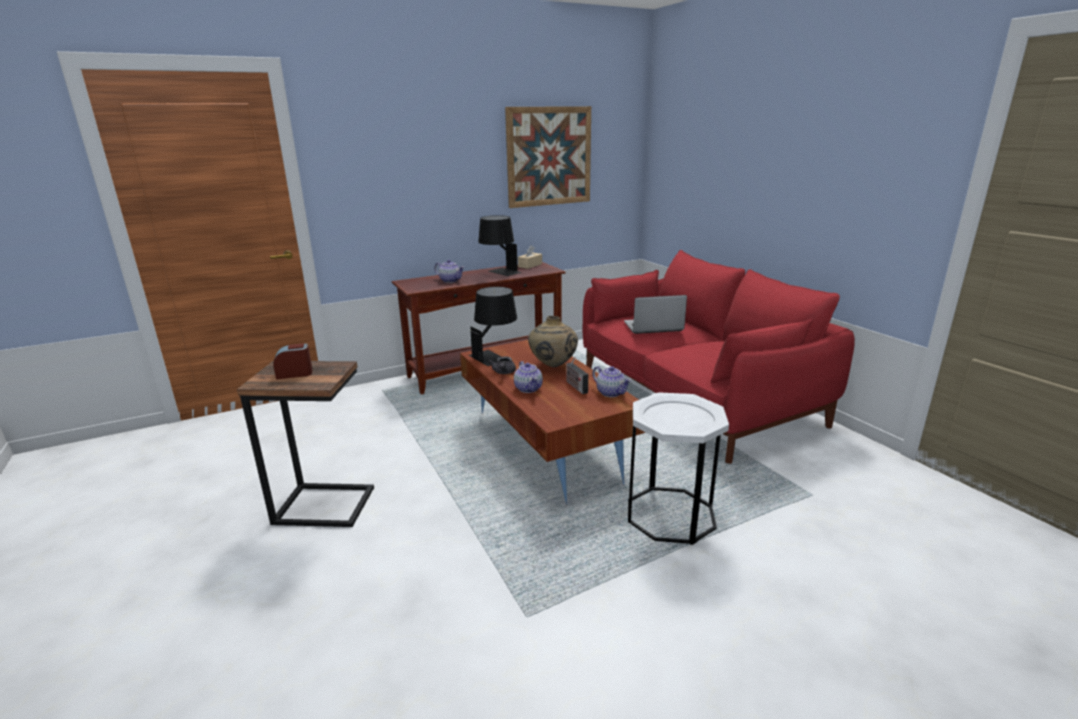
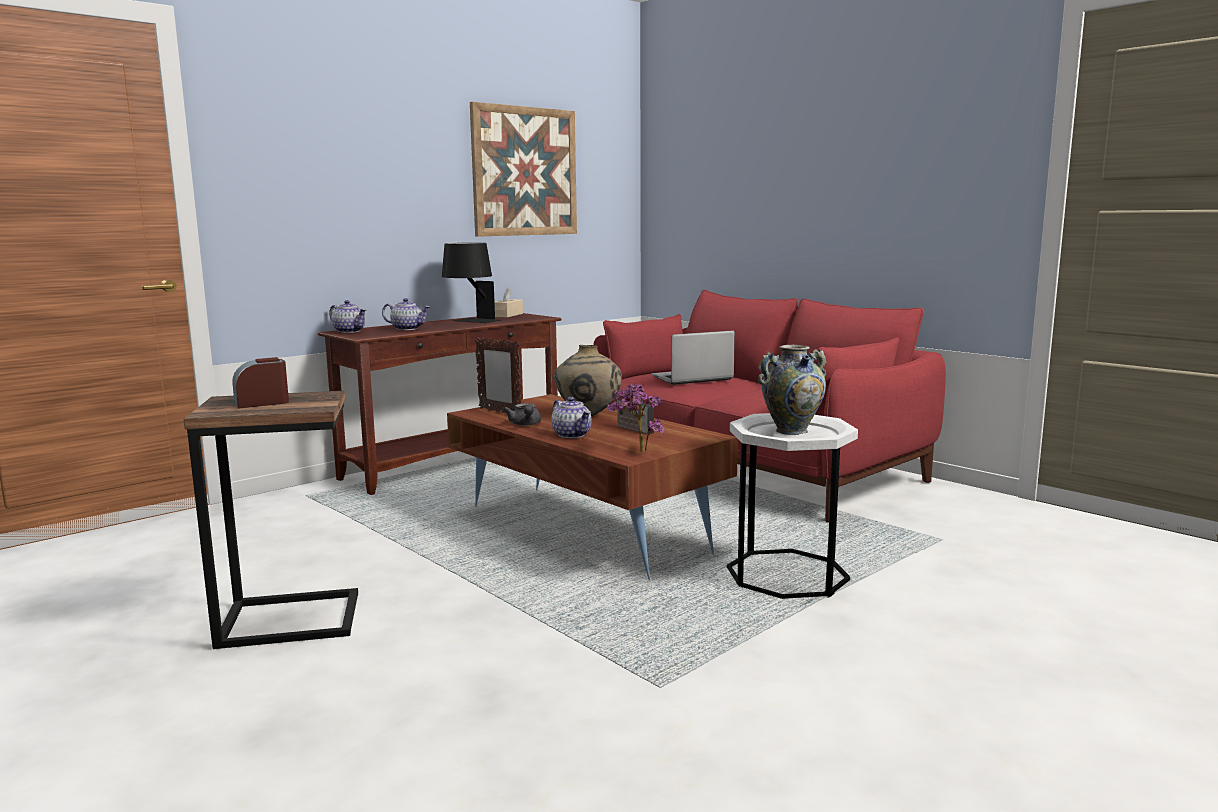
camera: 15 degrees left, 10 degrees down
(495, 355) = (499, 412): black table lamp -> picture frame
(563, 415) = (637, 451): none -> potted plant
(611, 393) = (684, 431): teapot -> teapot (350, 331)
(679, 415) = (791, 431): none -> vase

